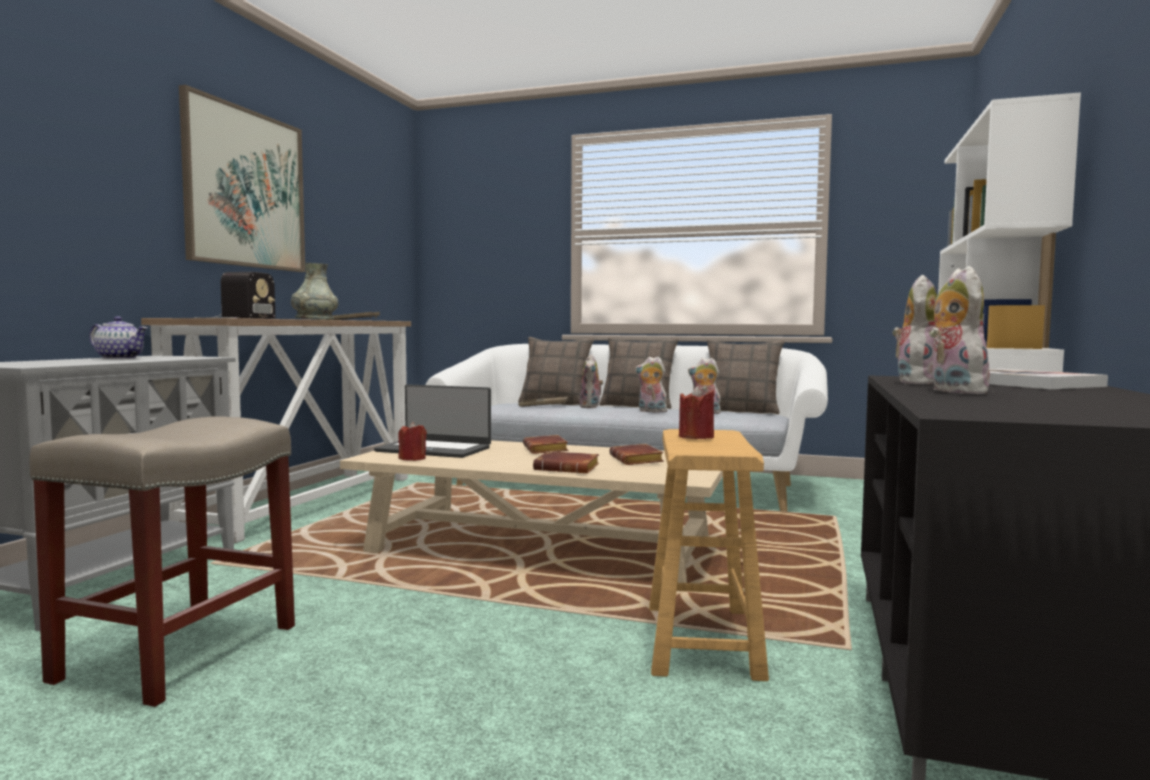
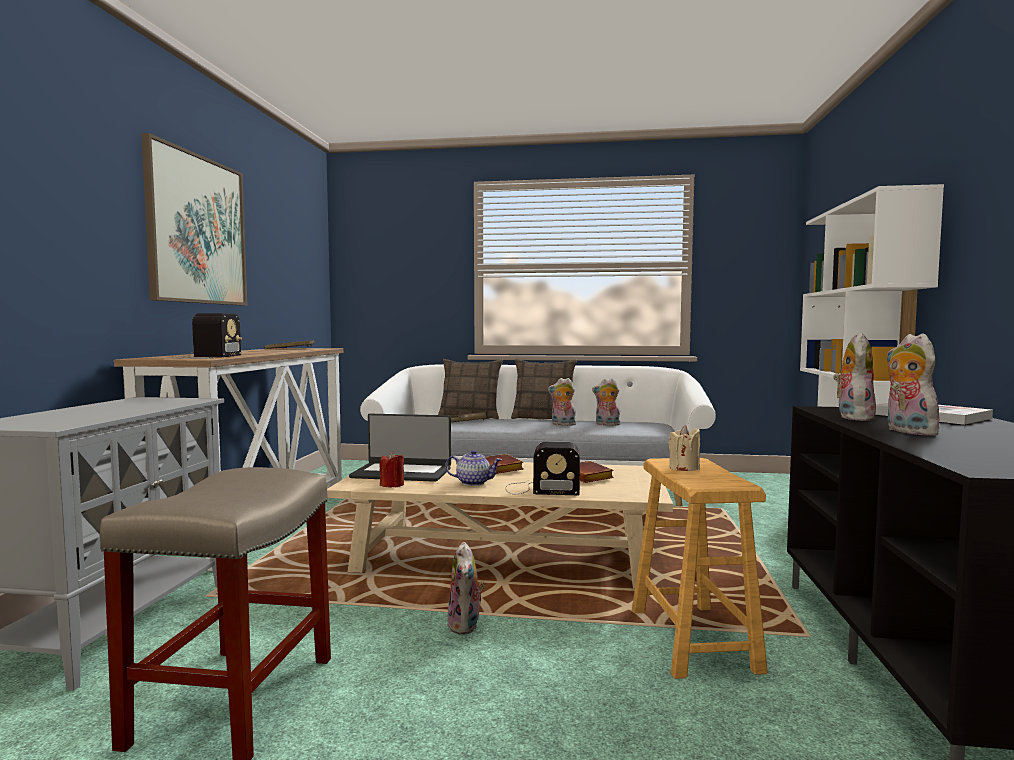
camera: 10 degrees left, 0 degrees up
(120, 358) = (116, 405): teapot -> teapot (474, 483)
(314, 319) = (261, 350): grey vase -> none
(568, 468) = (539, 489): brown book -> radio
(591, 407) = (507, 421): plush toy -> plush toy (466, 625)
(696, 437) = (684, 468): red candle -> beige candle
(741, 411) = (631, 421): pillow -> none

